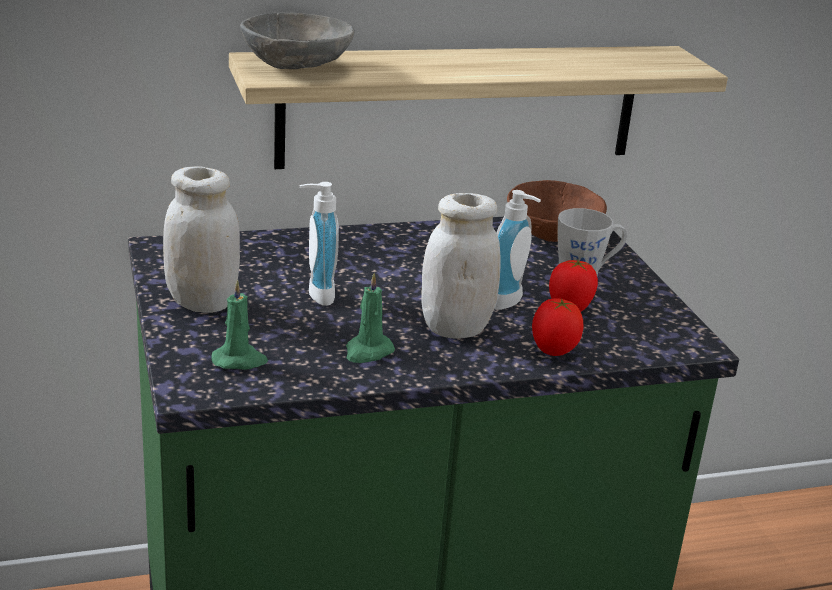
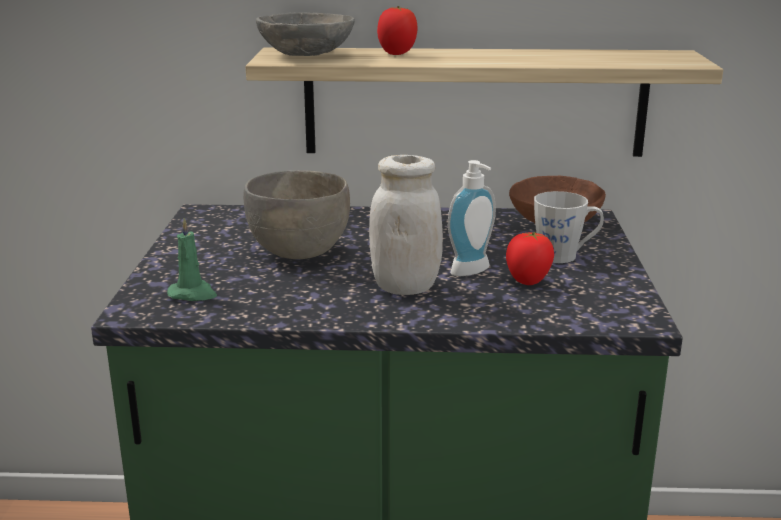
camera: 20 degrees right, 5 degrees down
(202, 303) = (199, 251): white jar -> none
(315, 295) = (299, 253): soap dispenser -> grey bowl
(368, 351) = (309, 298): green candle -> none
(553, 352) = (486, 313): tomato -> tomato (397, 54)

